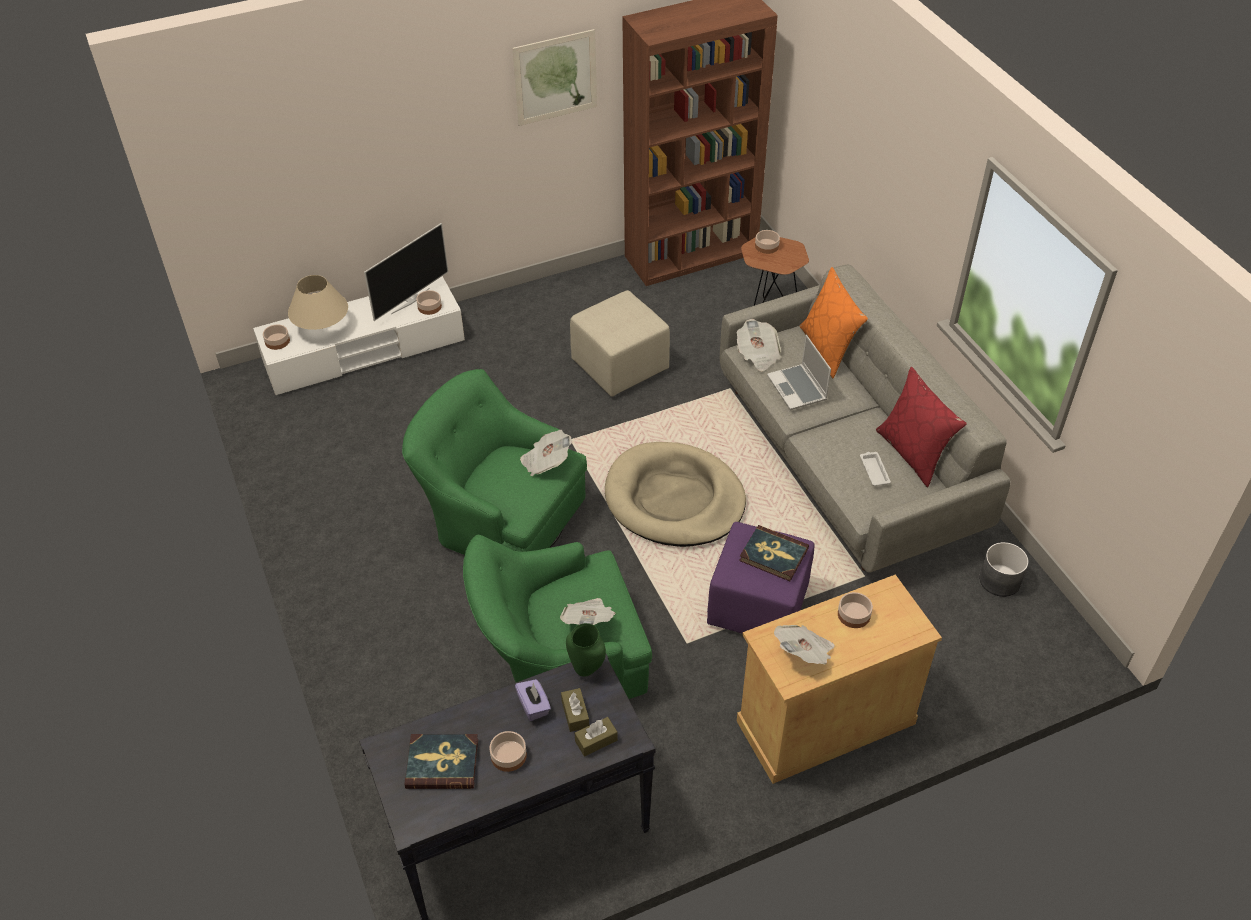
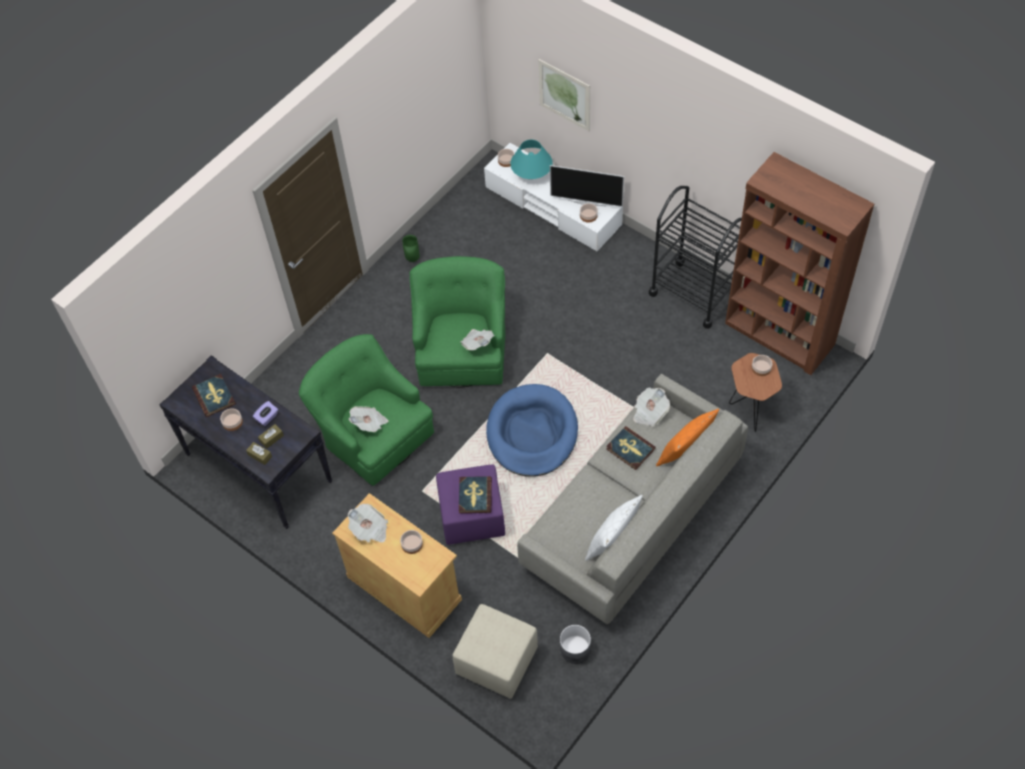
camera: 65 degrees right, 10 degrees up
(322, 328) = (531, 175): beige table lamp -> turquoise table lamp
(555, 77) = (721, 152): picture -> picture (564, 95)
(587, 292) = (693, 293): none -> black cart
(587, 669) = (303, 430): green vase -> green vase (413, 259)
(619, 367) = (632, 347): beige ottoman -> beige ottoman (496, 661)
(674, 499) = (532, 433): beige dog bed -> blue dog bed
(798, 388) = (630, 449): laptop -> book
(874, 470) = (579, 523): white tray -> none
(913, 453) = (612, 541): red pillow -> white pillow

